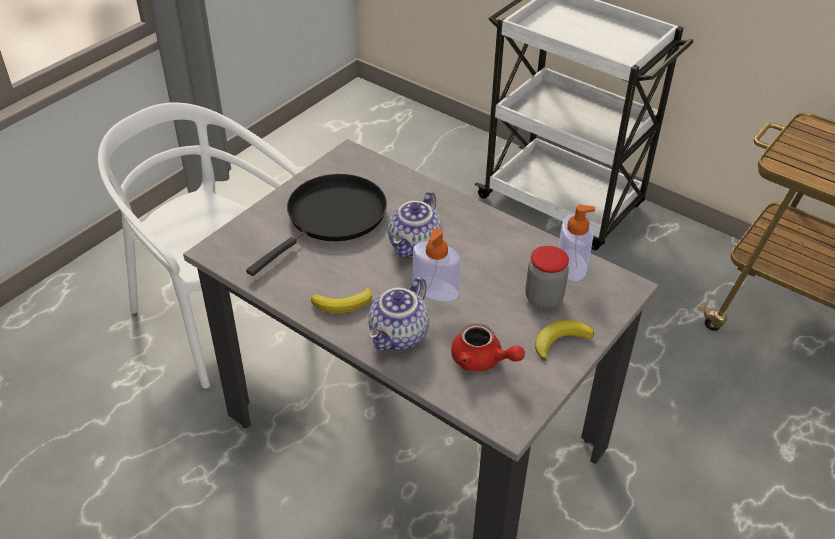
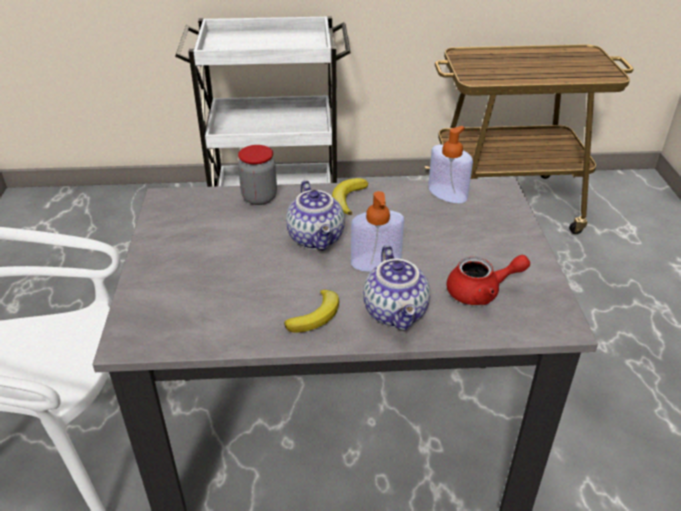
camera: 40 degrees left, 5 degrees down
(332, 218) = (214, 254): black frying pan -> none
(543, 299) = (461, 225): jar -> jar (259, 197)
(560, 341) = (511, 247): banana -> banana (348, 199)

